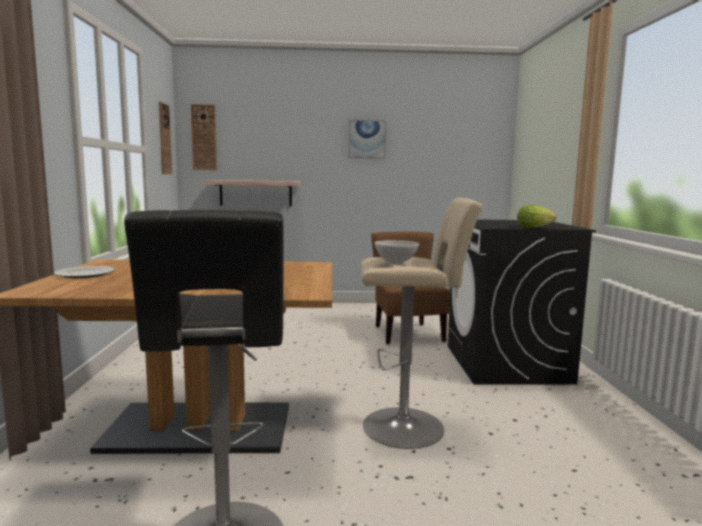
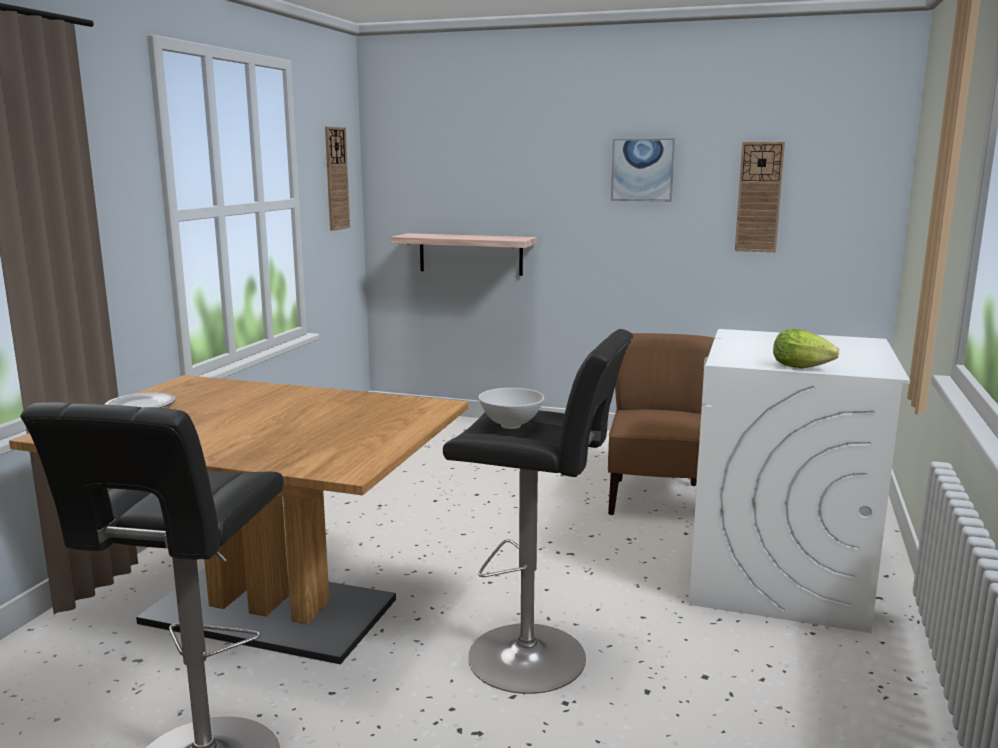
camera: 20 degrees right, 5 degrees up
(204, 137) = (399, 170): wall clock -> wall clock (759, 197)
(409, 426) = (536, 658): beige stool -> black stool
(506, 364) = (778, 577): black washing machine -> white washing machine

